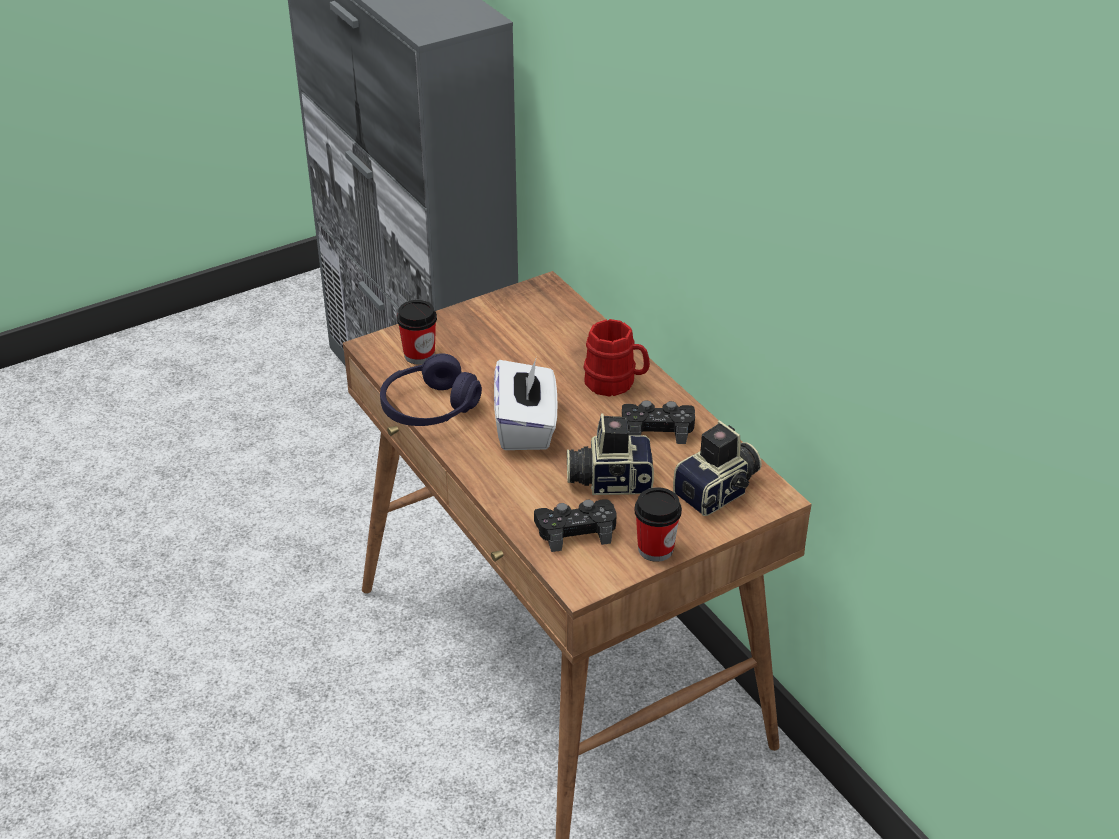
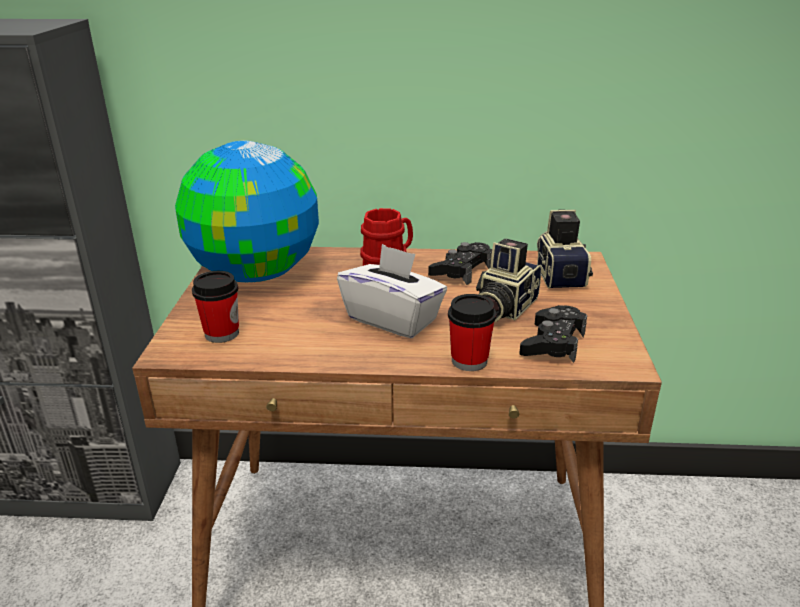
camera: 55 degrees left, 10 degrees down
(429, 408) = (303, 355): purple headphones -> none
(523, 320) = (255, 274): none -> globe
(655, 549) = (606, 318): cup -> cup (469, 361)

